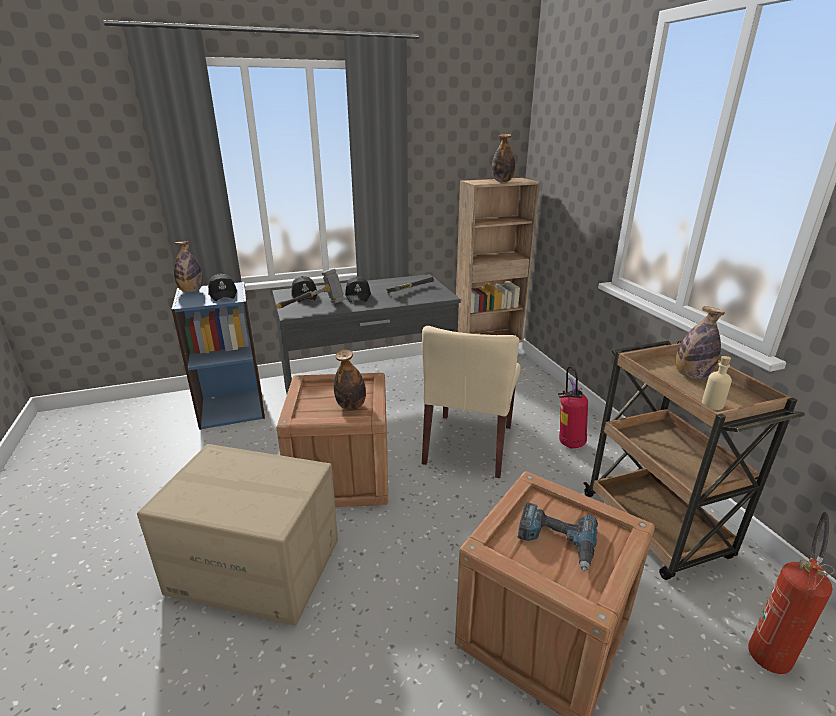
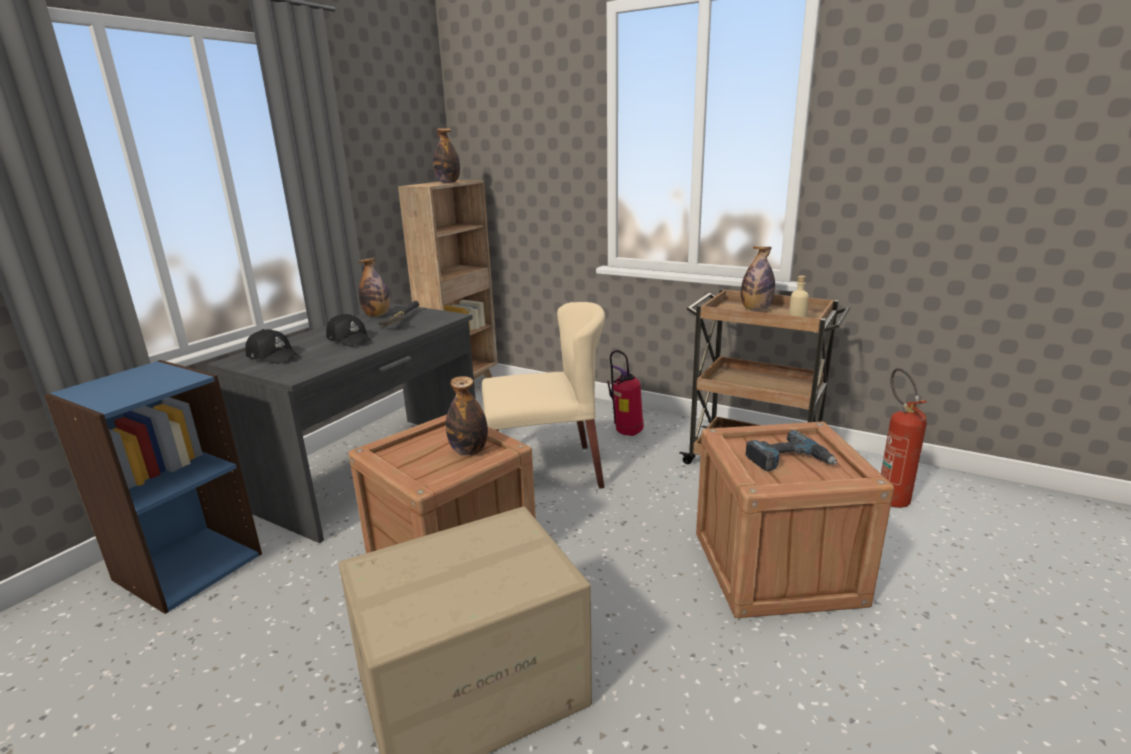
camera: 40 degrees left, 5 degrees down
(191, 291) = (85, 390): bottle -> bottle (377, 315)
(223, 294) = (158, 378): black cap -> none
(313, 307) = (311, 363): hammer -> none
(469, 445) = (546, 471): beige chair -> beige chair turned 75 degrees counterclockwise

